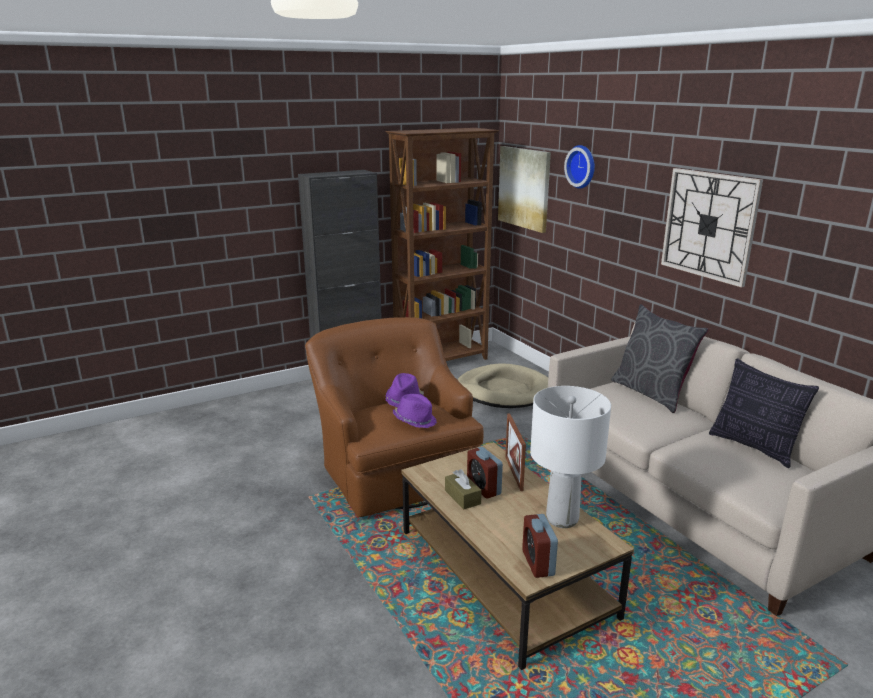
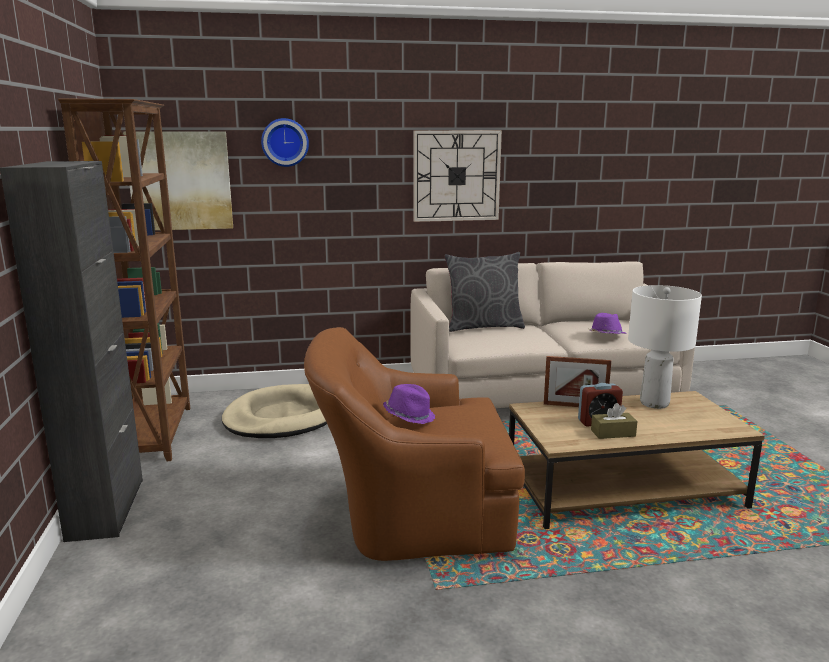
camera: 70 degrees left, 5 degrees down
(415, 420) = (470, 418): purple hat -> purple hat (606, 335)
(538, 563) = (719, 423): alarm clock -> none
(753, 447) = (587, 322): pillow -> none

